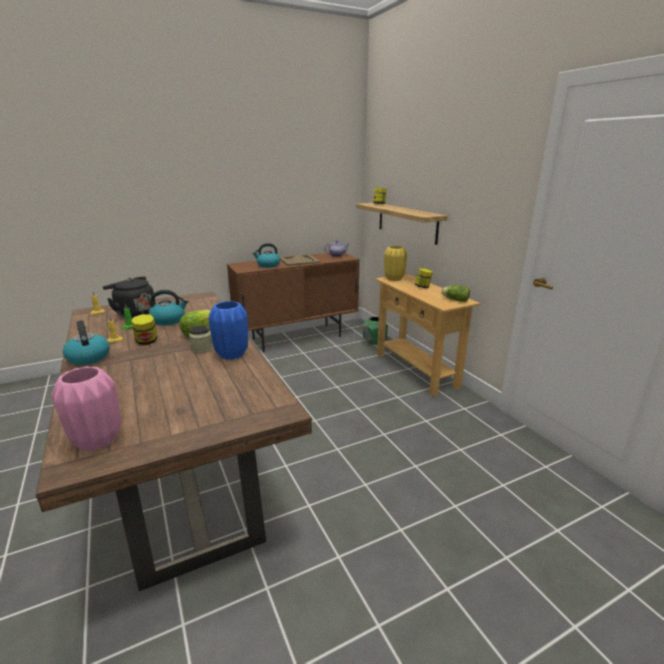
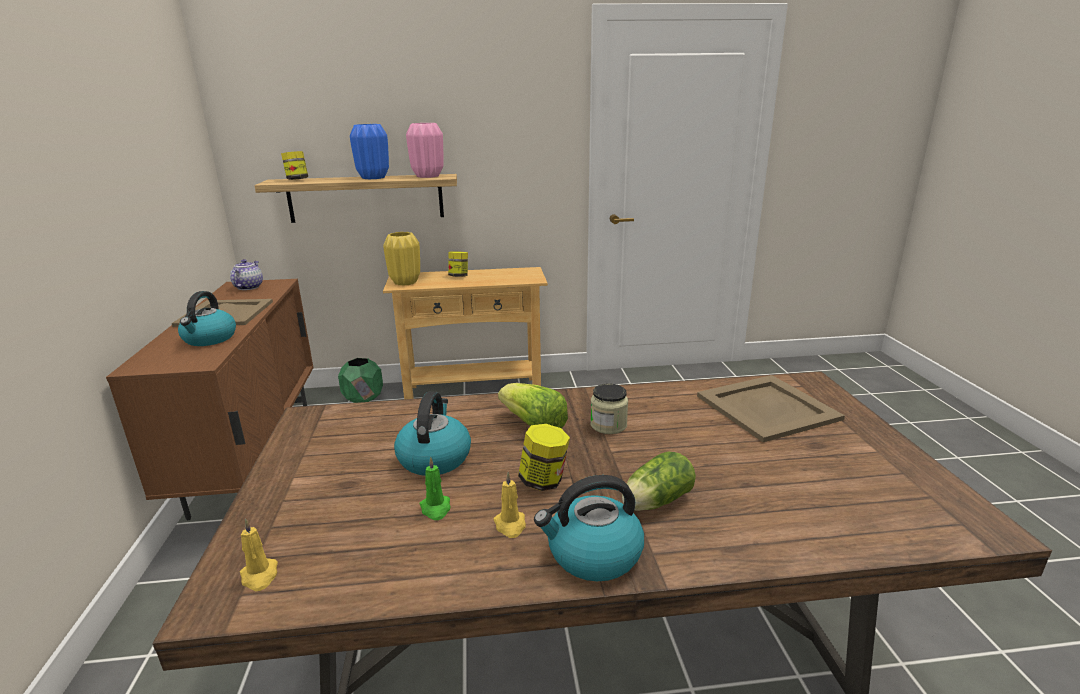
camera: 70 degrees left, 0 degrees up
(97, 441) = (911, 509): pink vase -> pink vase (427, 176)
(134, 313) = (336, 507): black kettle -> none
(231, 355) = (643, 403): blue vase -> blue vase (373, 178)
(234, 393) = (767, 407): none -> beige tray
(454, 300) = (520, 273): lettuce -> lettuce (654, 502)

